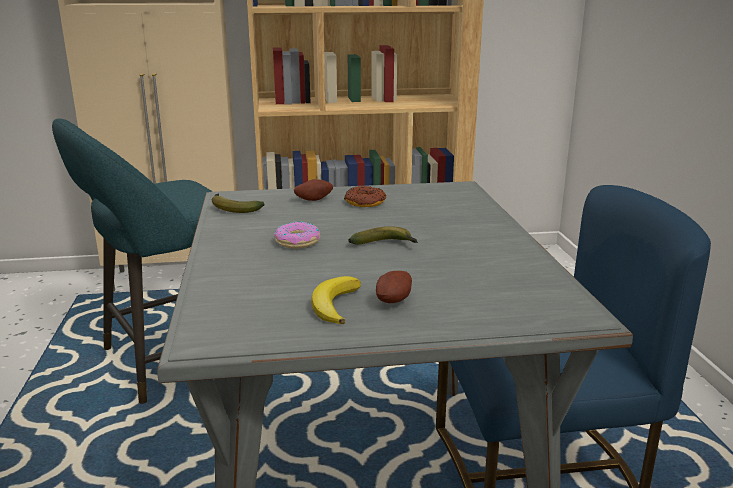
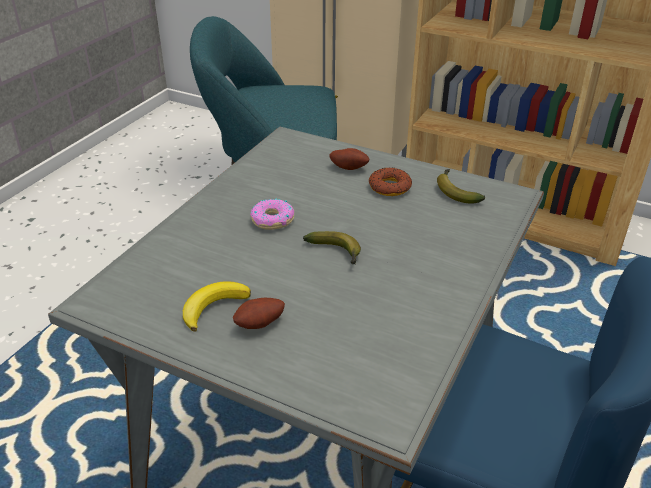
camera: 35 degrees right, 15 degrees up
(233, 208) = (272, 157): banana -> banana (455, 191)

